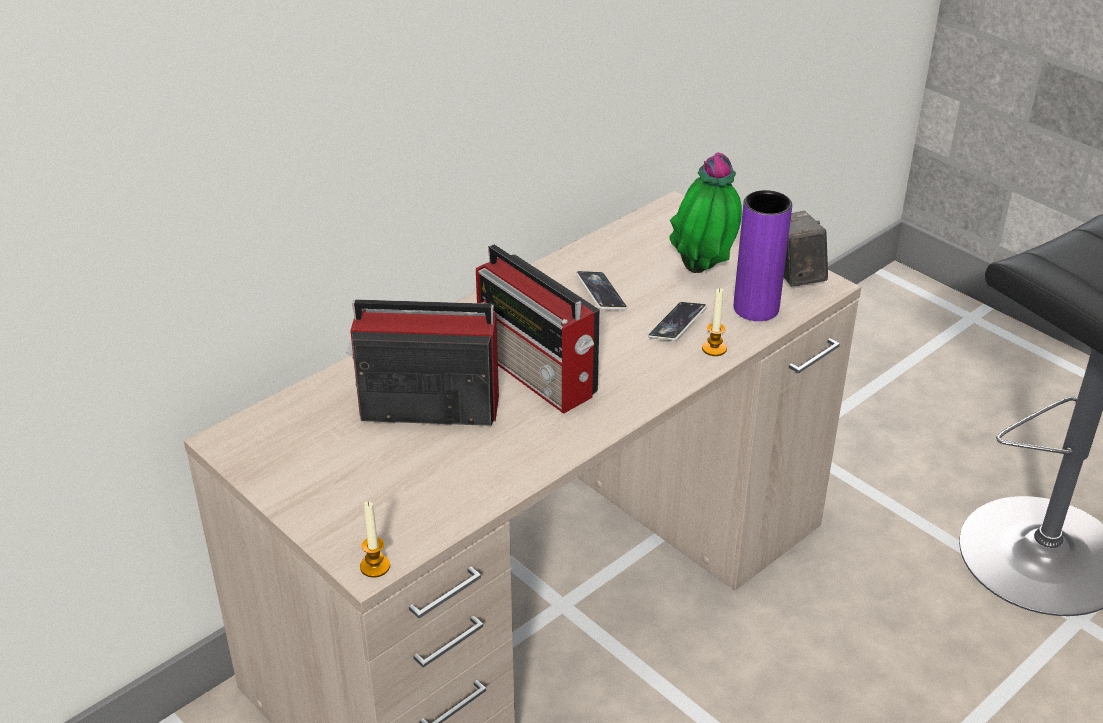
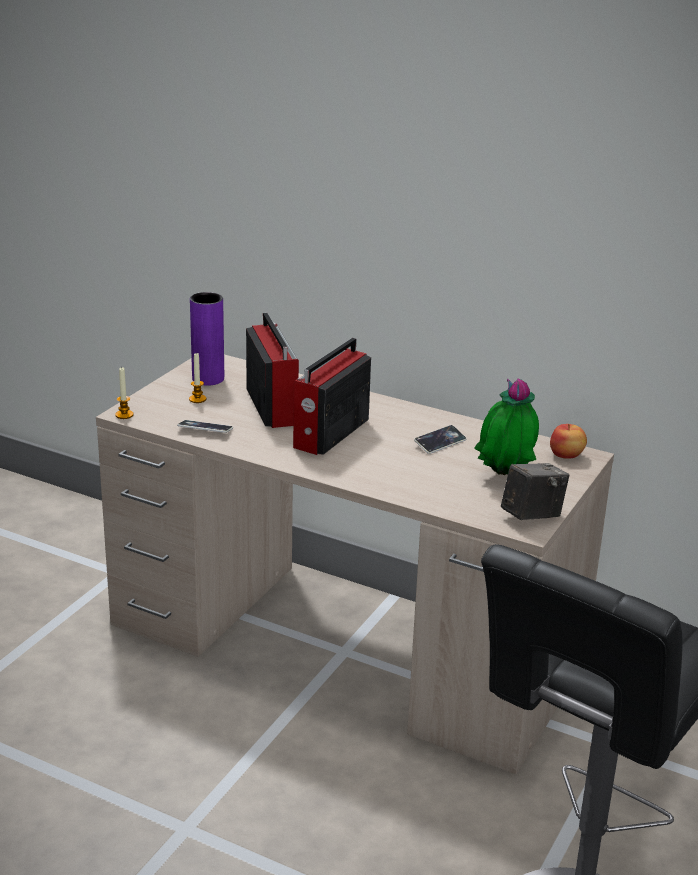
camera: 70 degrees right, 10 degrees down
(668, 219) = (567, 455): none -> apple
(677, 325) = (423, 474): phone -> phone (205, 430)
(714, 348) = (404, 491): candle -> candle (197, 399)
(756, 308) = (470, 503): purple vase -> purple vase (208, 379)

